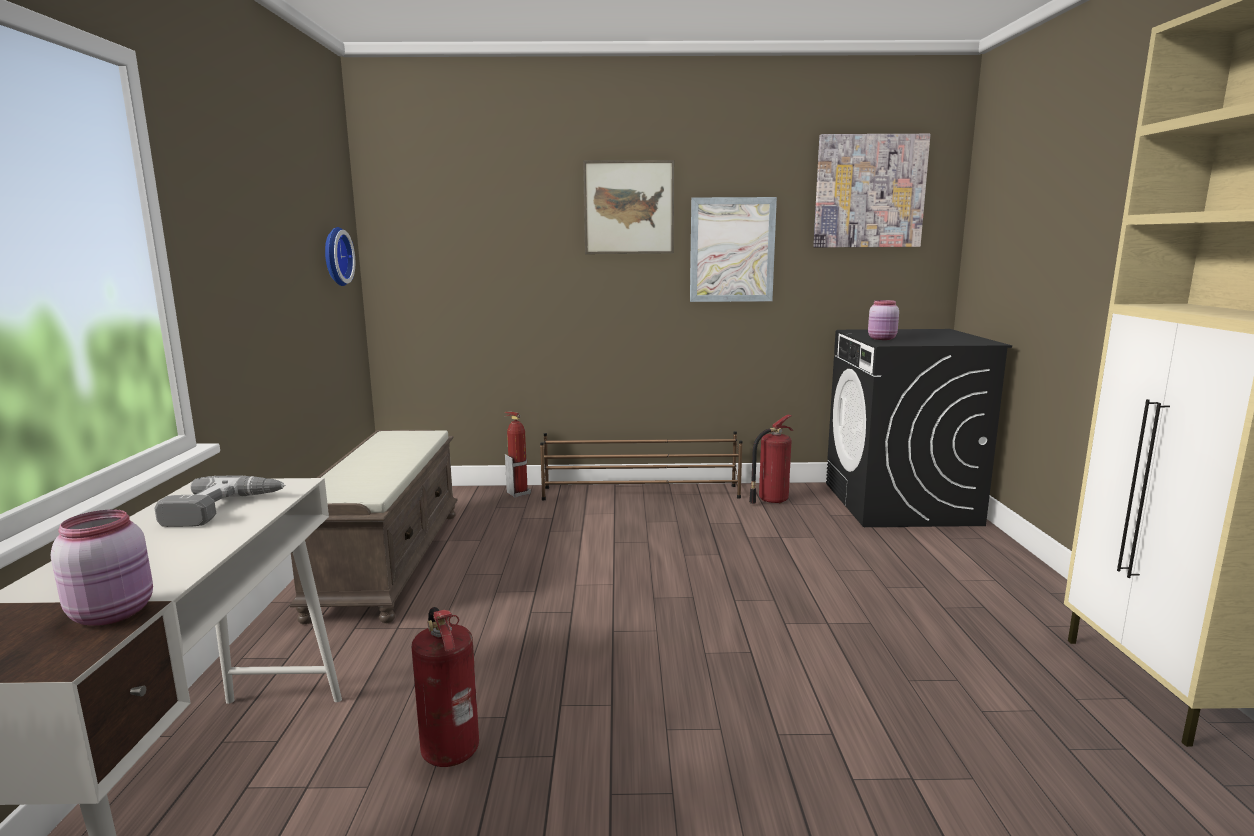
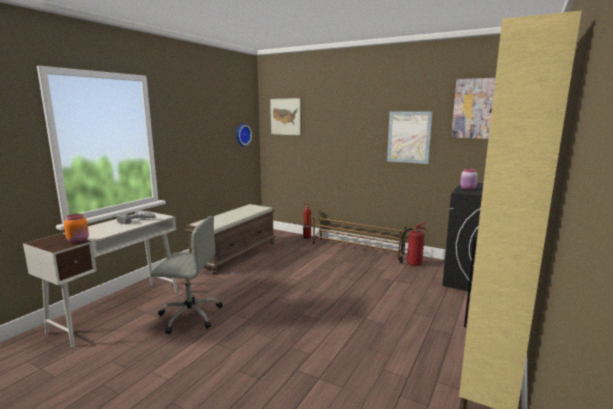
camera: 30 degrees right, 0 degrees up
(115, 613) = (79, 241): pink jar -> orange jar
(450, 749) = (189, 315): fire extinguisher -> grey office chair
(629, 207) = (361, 116): picture -> picture (285, 116)

